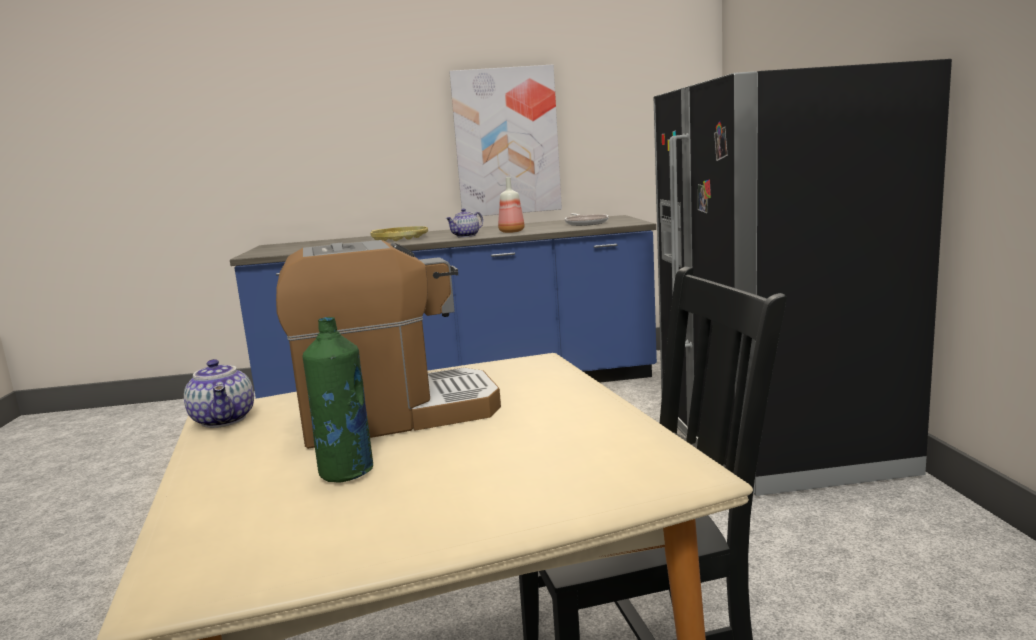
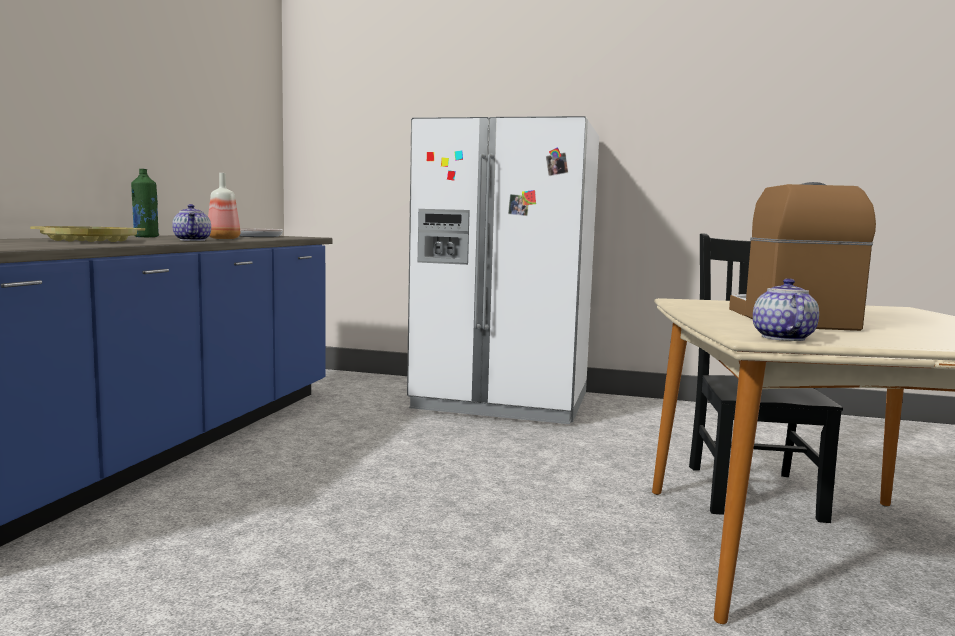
camera: 70 degrees left, 5 degrees down
(225, 420) = (781, 337): teapot -> teapot turned 75 degrees counterclockwise
(347, 472) = (906, 329): green bottle -> green bottle (146, 237)
(506, 142) = (137, 131): picture -> none
(776, 443) = (502, 401): black fridge -> white fridge

